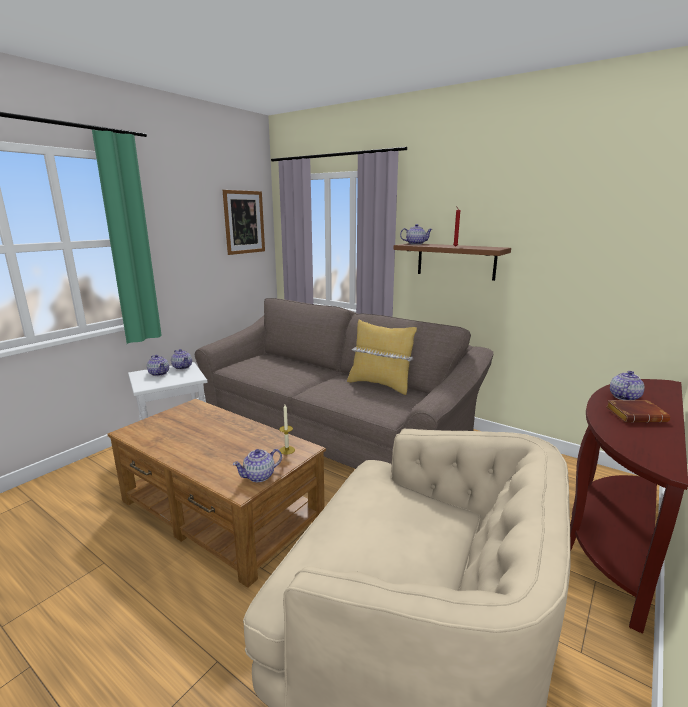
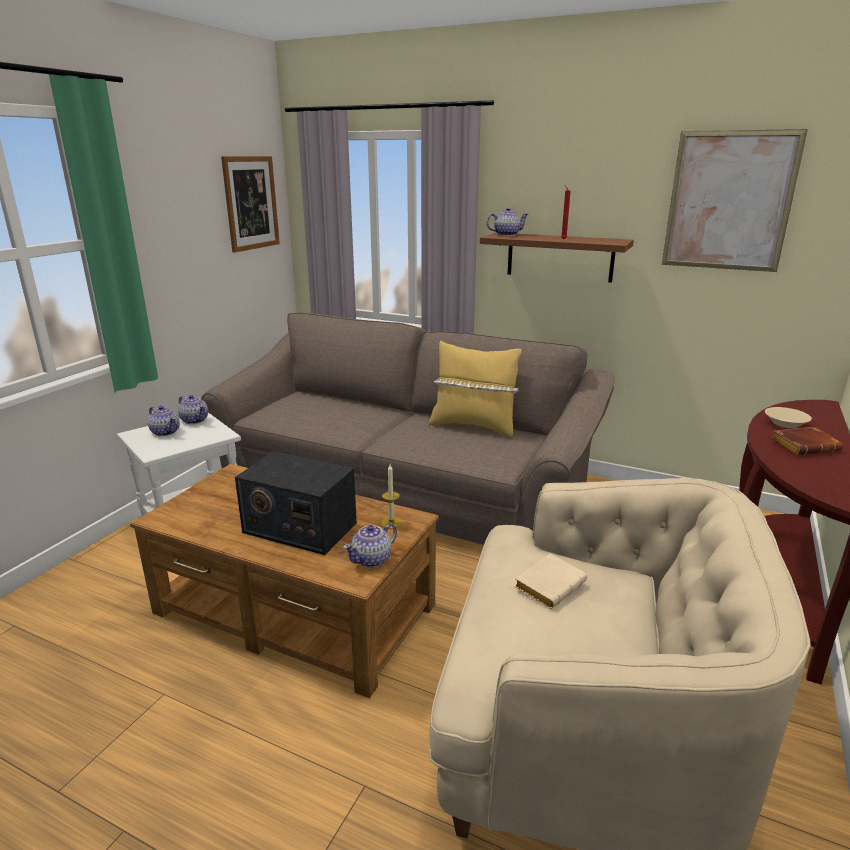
camera: 10 degrees left, 5 degrees up
(218, 447) = (299, 527): none -> radio
(385, 511) = (549, 584): none -> beige book
(586, 217) = (729, 201): none -> picture
(624, 397) = (784, 424): teapot -> beige bowl

